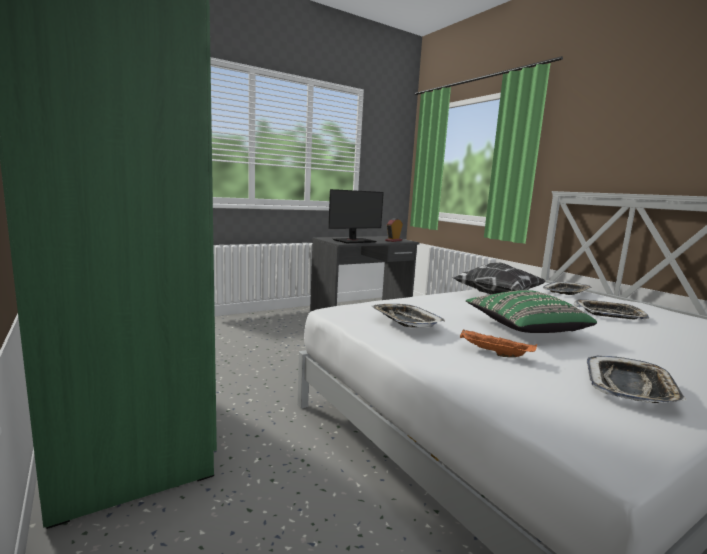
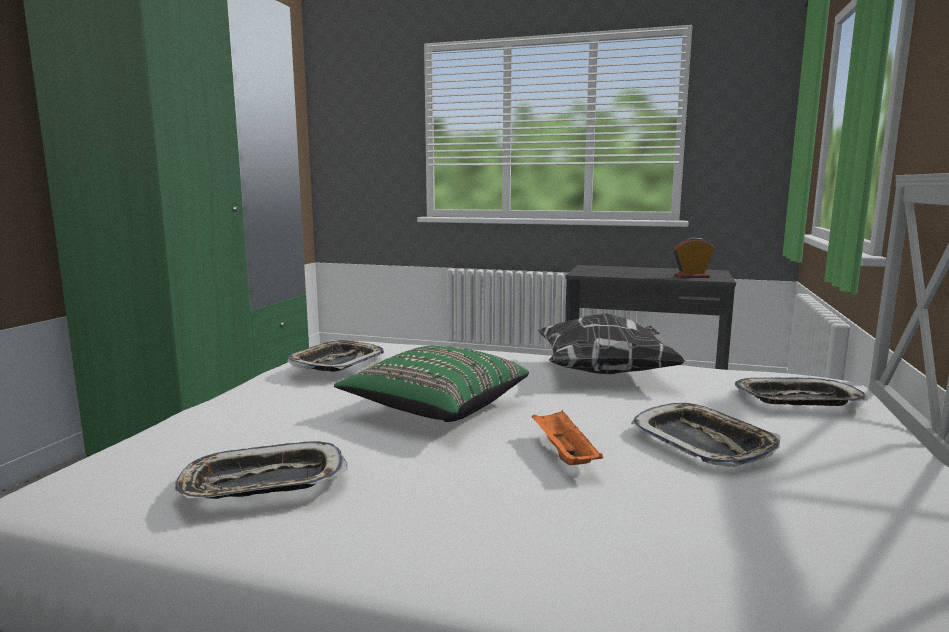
camera: 50 degrees right, 0 degrees up
(354, 241) = (614, 273): monitor -> none
(493, 353) = (296, 411): orange tray -> orange tray (563, 454)

